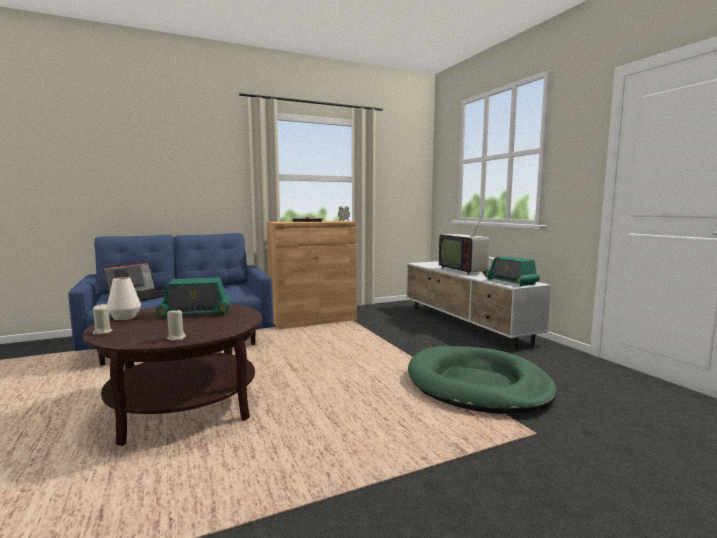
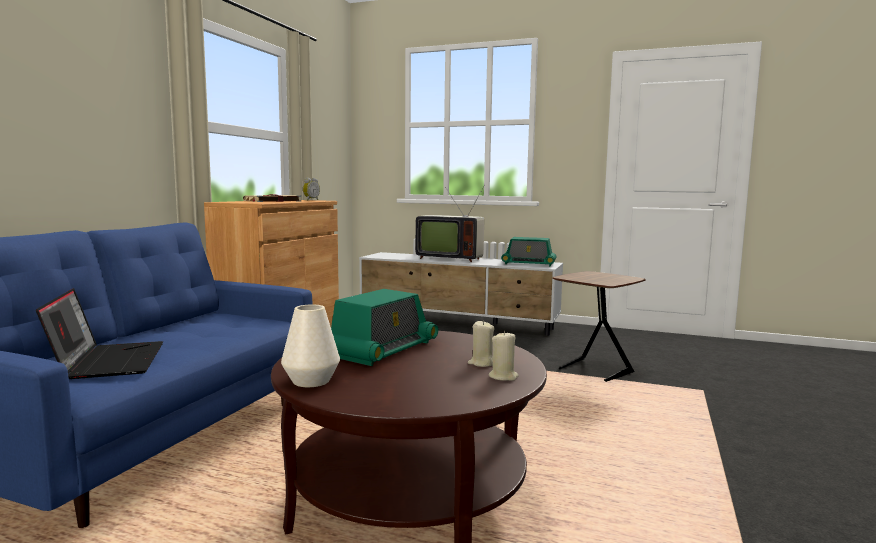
camera: 45 degrees left, 0 degrees up
(102, 332) = (381, 403): beige candle -> beige candle (481, 363)
(477, 385) = (594, 371): green dog bed -> brown side table

